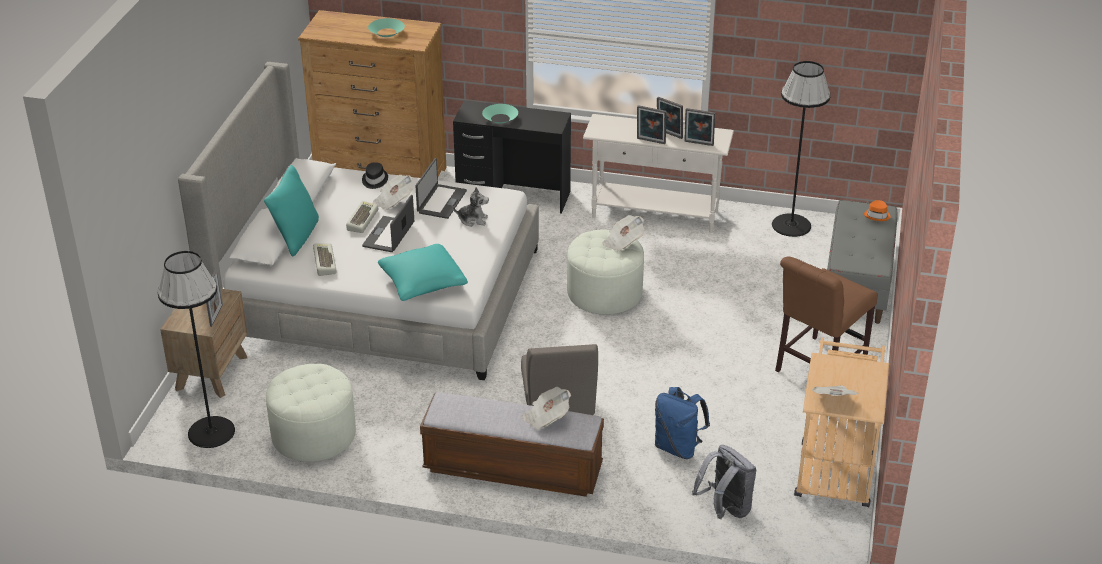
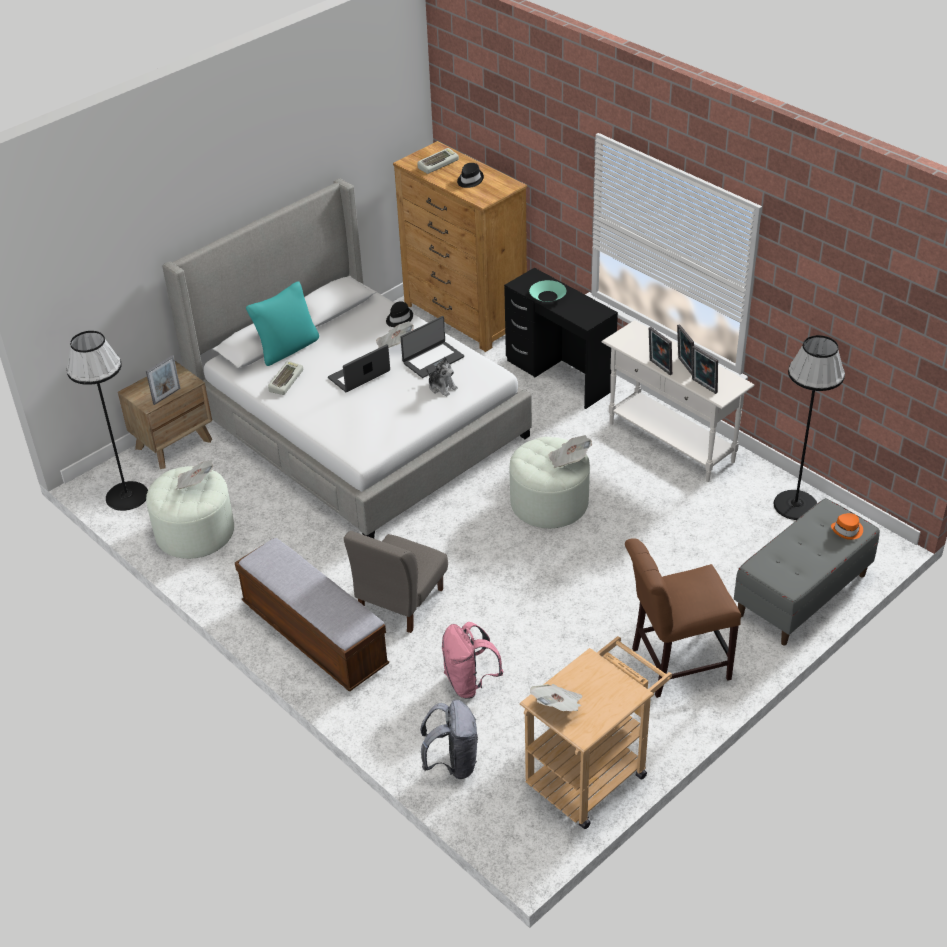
camera: 35 degrees right, 5 degrees up
(361, 220) = (352, 352): keyboard -> keyboard (438, 164)
(386, 32) = (469, 180): turquoise bowl -> black hat
(422, 282) = (342, 431): turquoise pillow -> none
(546, 418) = (335, 602): newspaper -> newspaper (195, 483)
(678, 447) = (469, 683): blue backpack -> pink backpack

